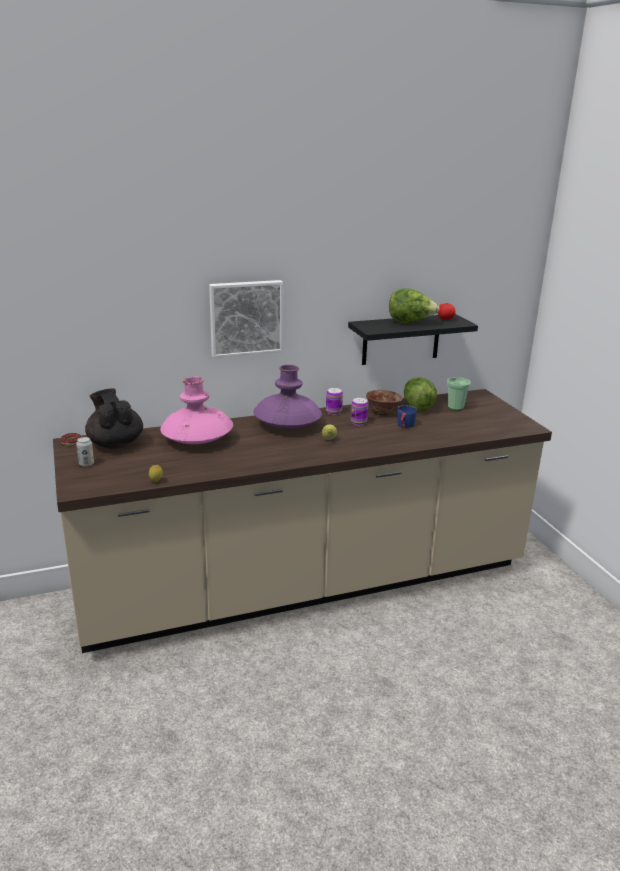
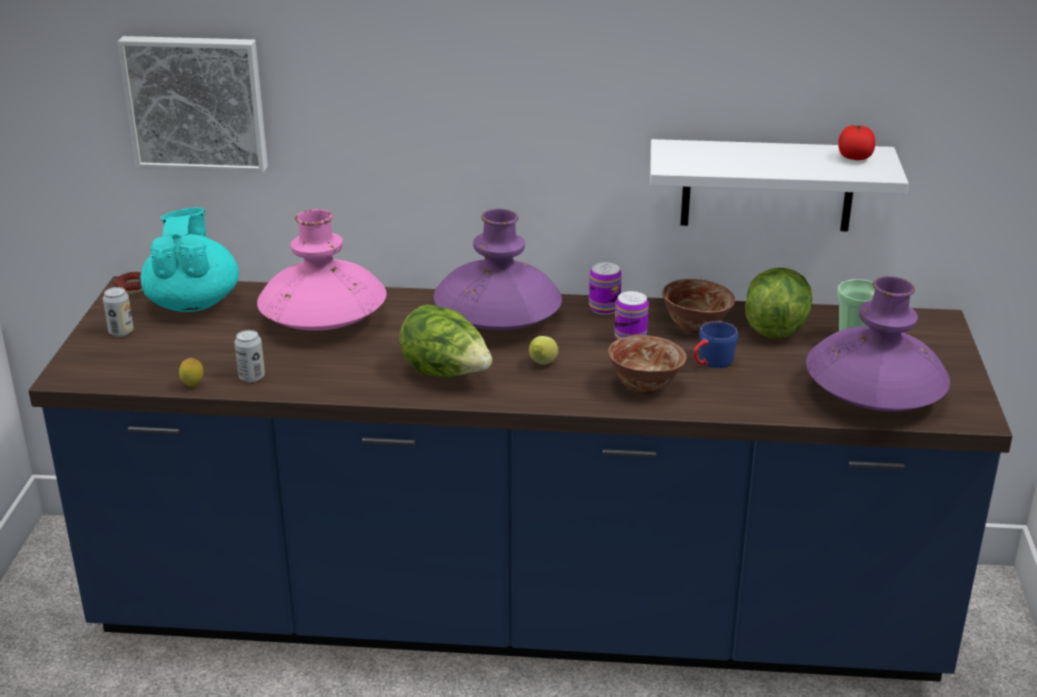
camera: 25 degrees right, 5 degrees up
(115, 443) = (193, 302): black teapot -> turquoise teapot
(185, 471) = (251, 377): none -> can
(245, 317) = (444, 111): picture -> picture (196, 102)
(306, 584) = (518, 613): beige counter -> blue counter
(385, 440) = (644, 386): none -> bowl
(401, 339) = (767, 185): black shelf -> white shelf
(410, 322) = (771, 157): lettuce -> lettuce (446, 374)
(484, 426) = (873, 394): none -> purple vase

